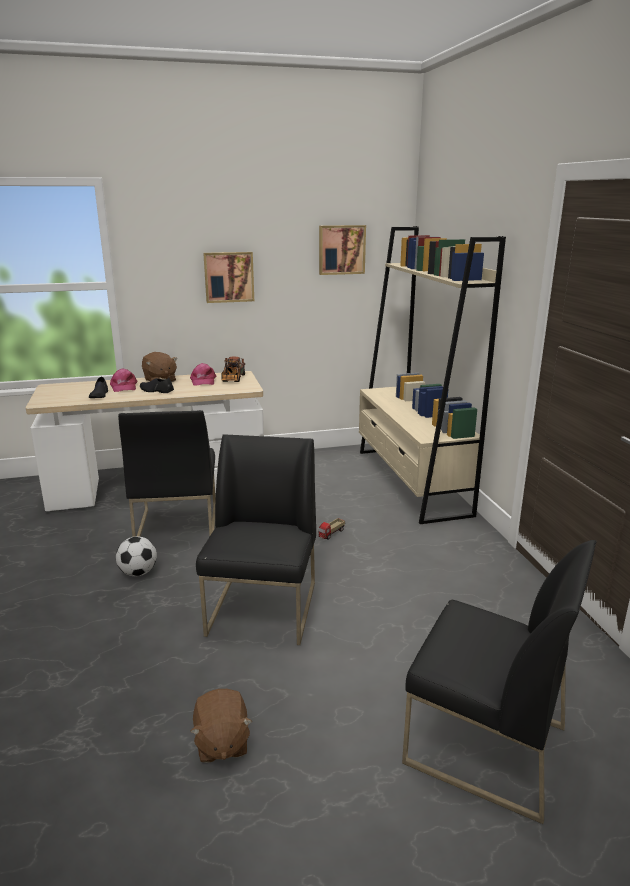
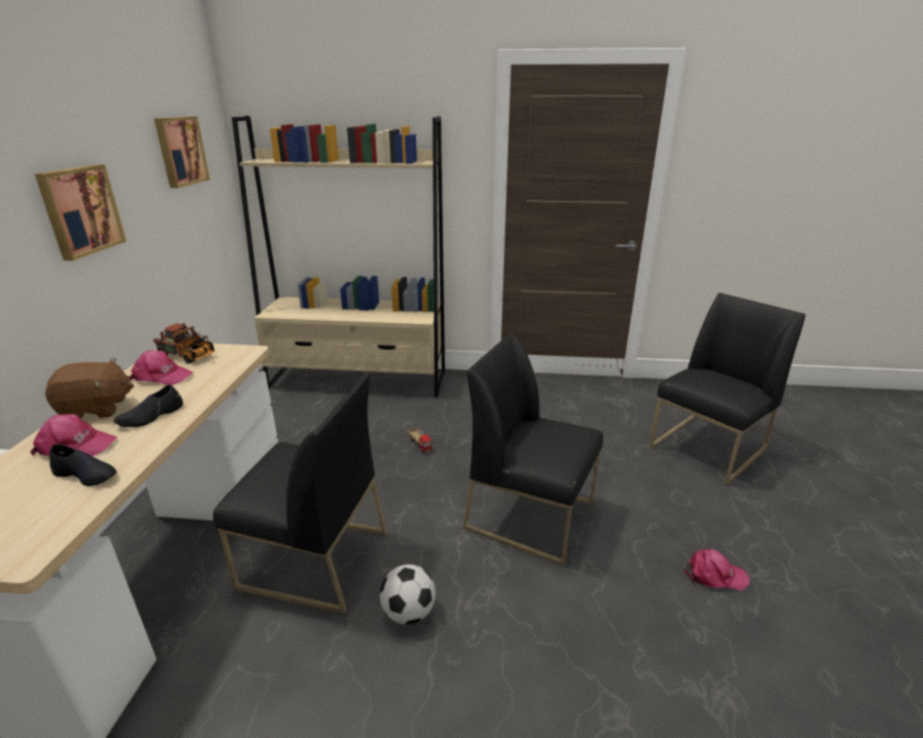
camera: 70 degrees left, 5 degrees up
(221, 743) = (714, 575): brown plush toy -> pink cap

